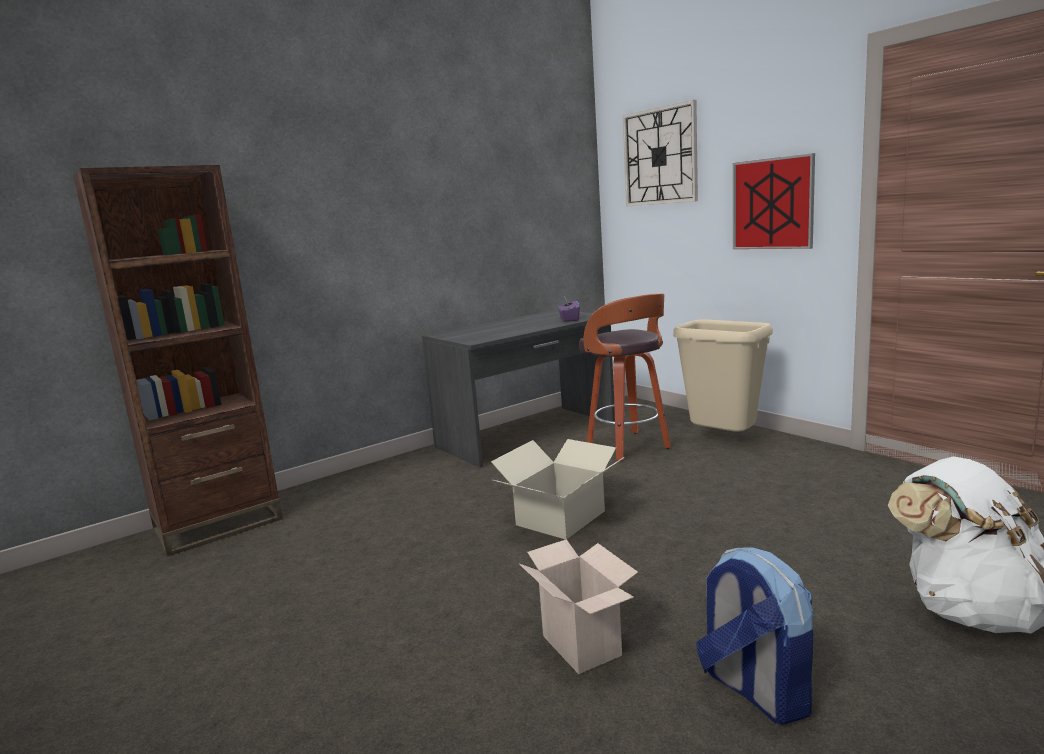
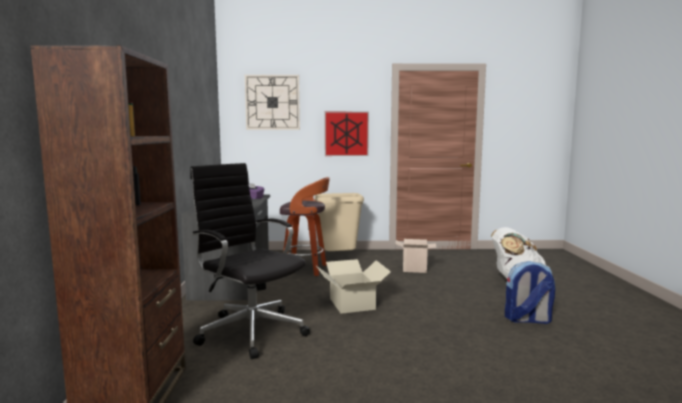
camera: 55 degrees left, 5 degrees down
(398, 504) = (250, 330): none -> black office chair
(584, 646) = (470, 334): cardboard box -> cardboard box (415, 269)

